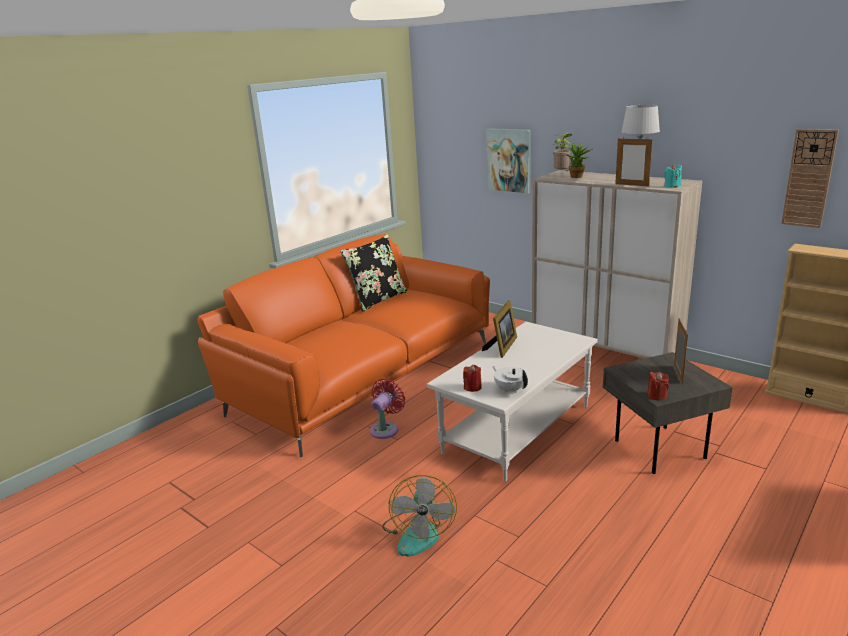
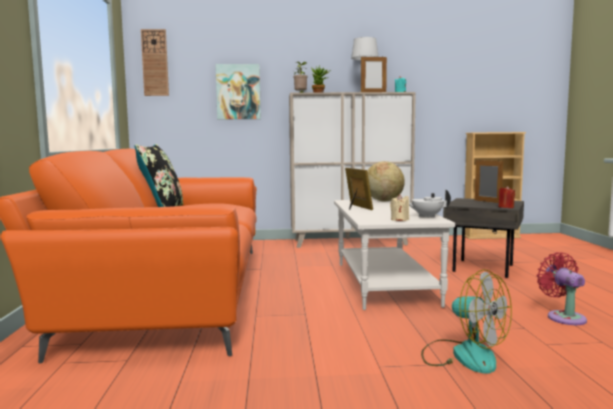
camera: 45 degrees left, 15 degrees down
(386, 429) = (279, 312): red fan -> red fan (563, 317)
(472, 387) = (399, 220): red candle -> beige candle
(562, 339) = (383, 201): none -> globe
(809, 178) = (467, 90): wall clock -> wall clock (155, 63)

